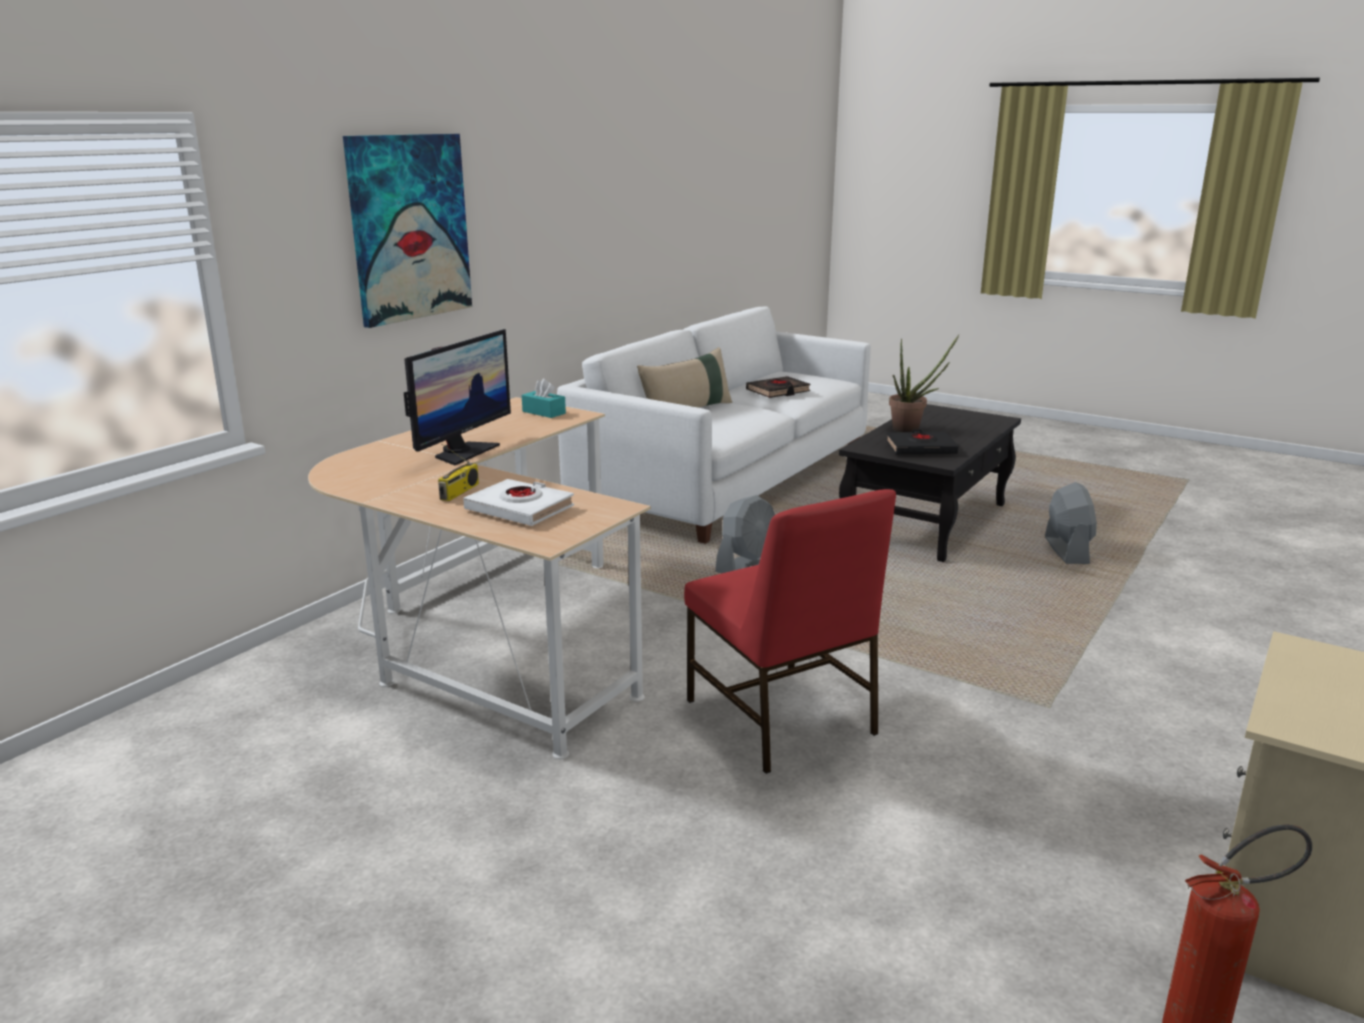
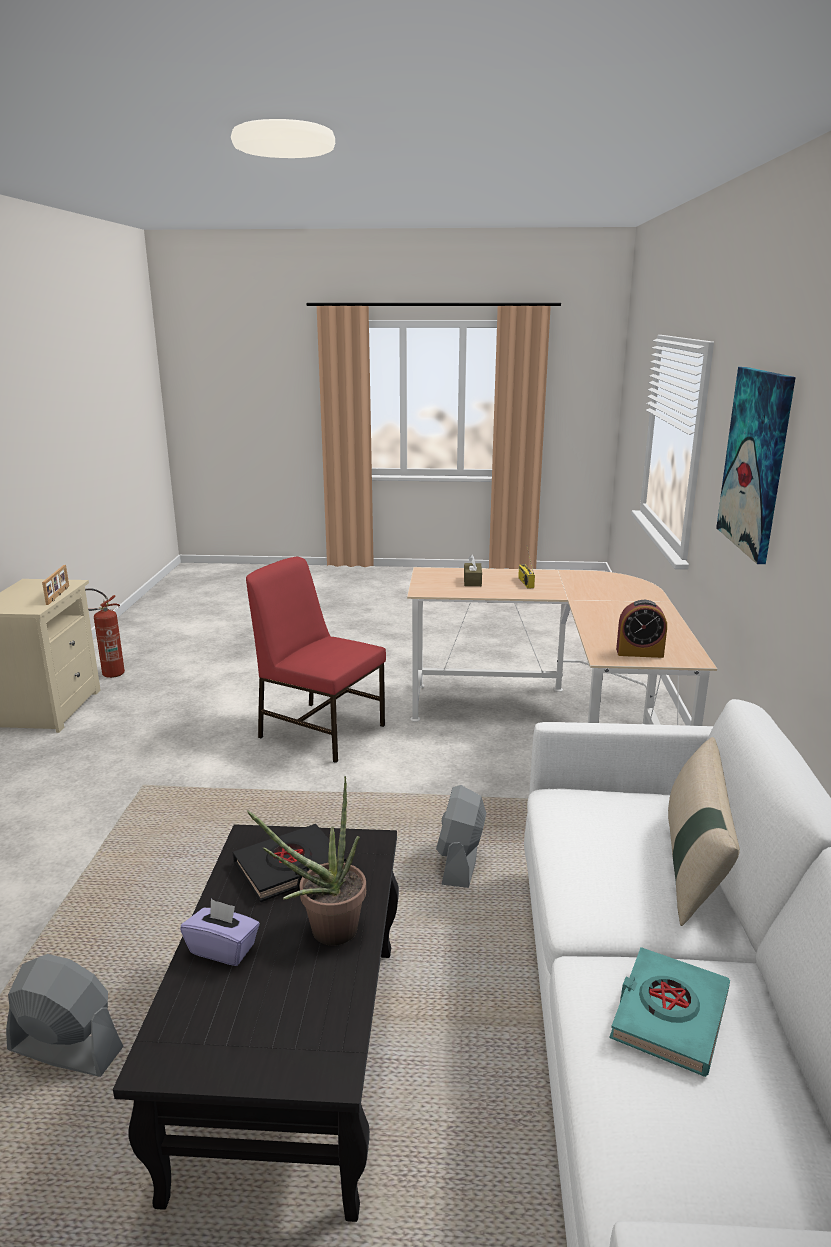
camera: 150 degrees right, 0 degrees up
(462, 452) = (592, 604): monitor -> none
(520, 509) = (472, 581): white book -> brown tissue box
(544, 412) = (639, 653): turquoise tissue box -> alarm clock
(778, 391) = (669, 1015): black book -> turquoise book
(969, 434) = (223, 949): none -> purple tissue box
(1066, 550) = (65, 1049): grey fan -> grey fan turned 135 degrees clockwise
(1279, 681) = (58, 595): none -> picture frame

